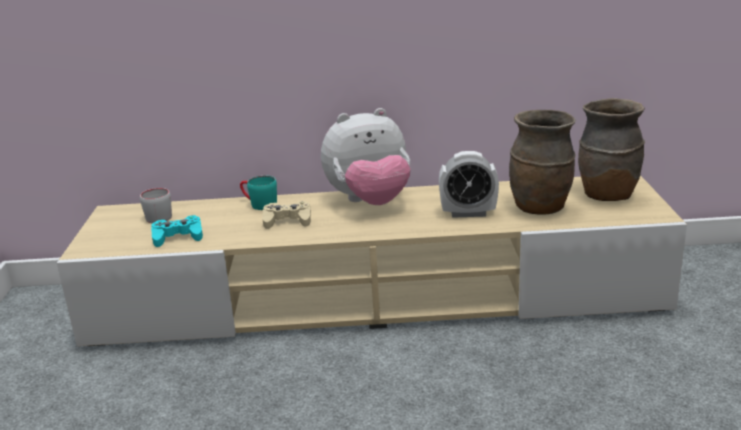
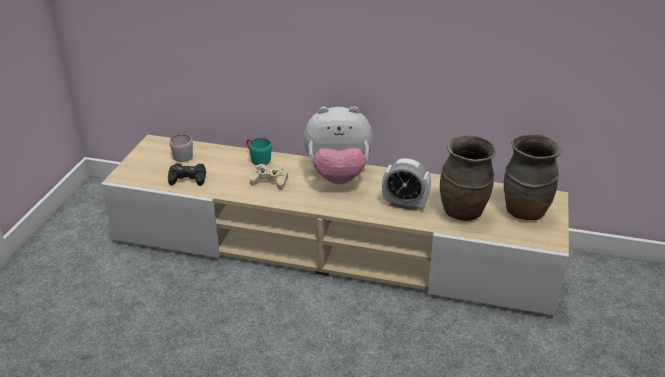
camera: 15 degrees right, 10 degrees up
(178, 237) = (188, 178): turquoise game controller -> black game controller

